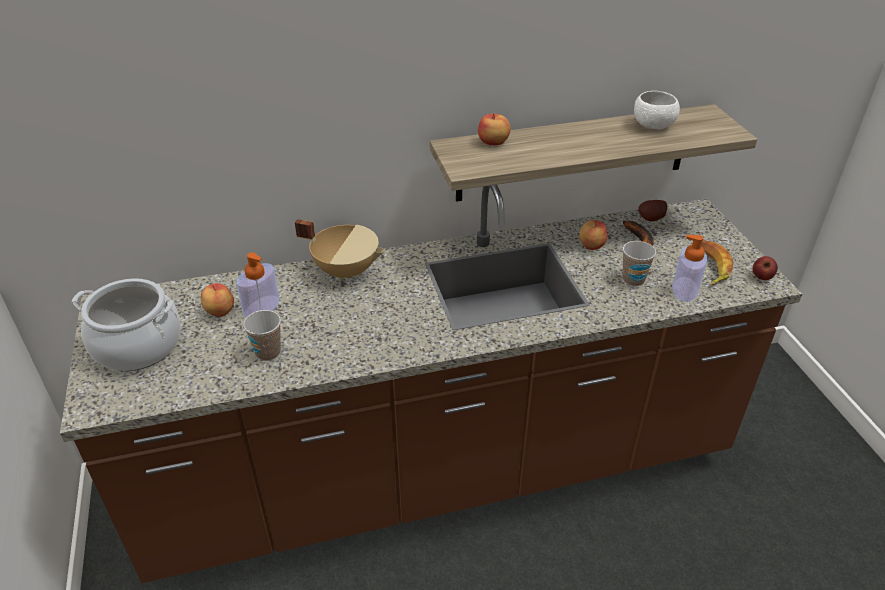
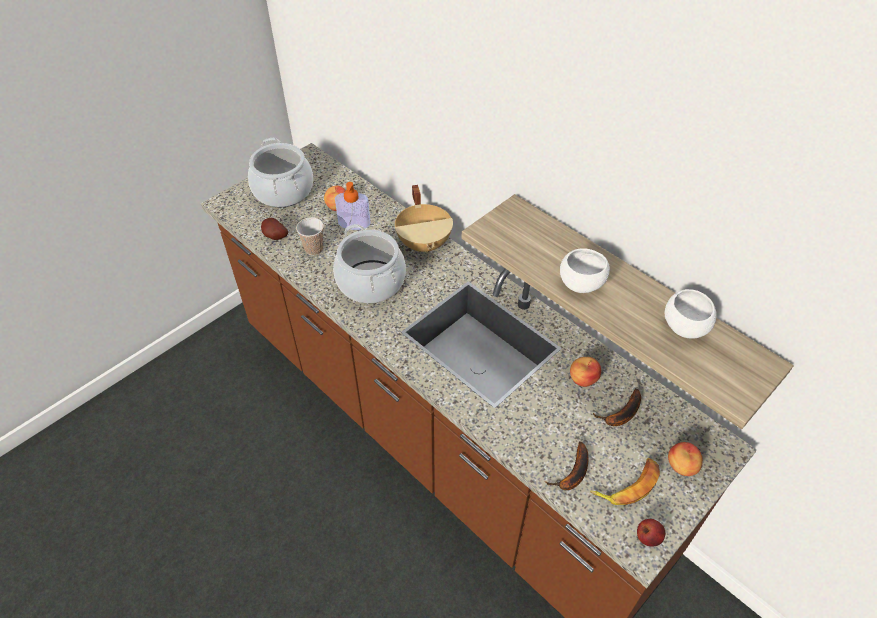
camera: 60 degrees right, 10 degrees up
(363, 326) = (371, 281): none -> cooking pot
(493, 142) = (544, 230): apple -> apple (681, 467)
(573, 149) = (581, 284): none -> white bowl
(633, 279) = (556, 428): cup -> none
(652, 220) = (668, 413): potato -> potato (274, 237)
(685, 289) = (572, 474): soap dispenser -> banana

